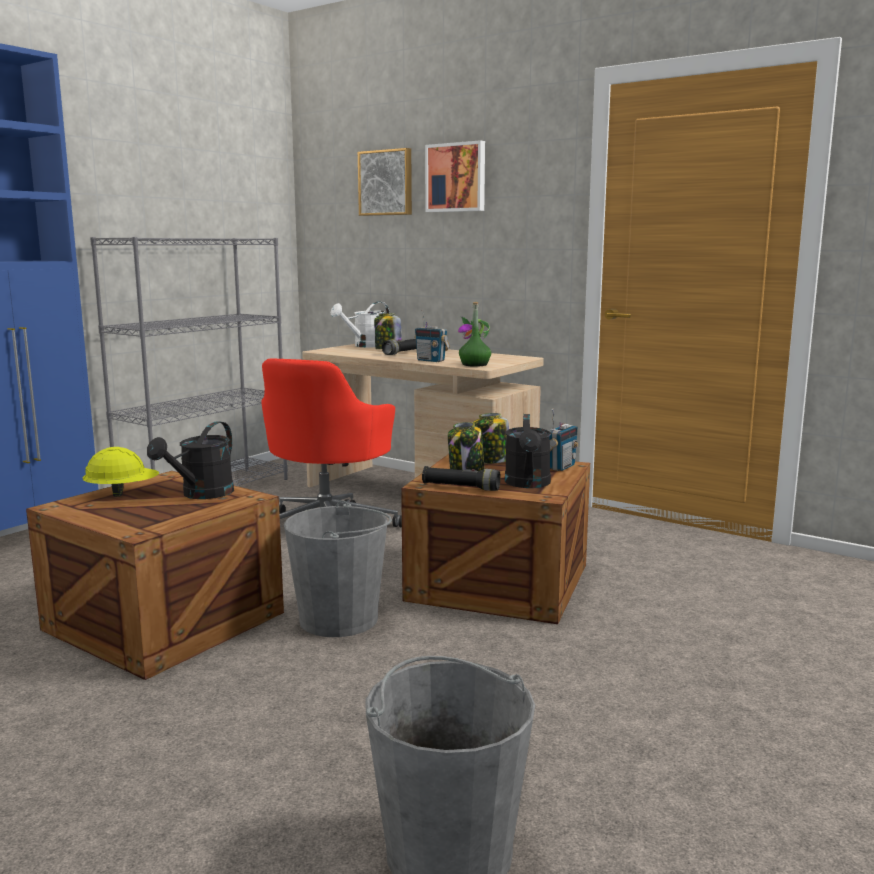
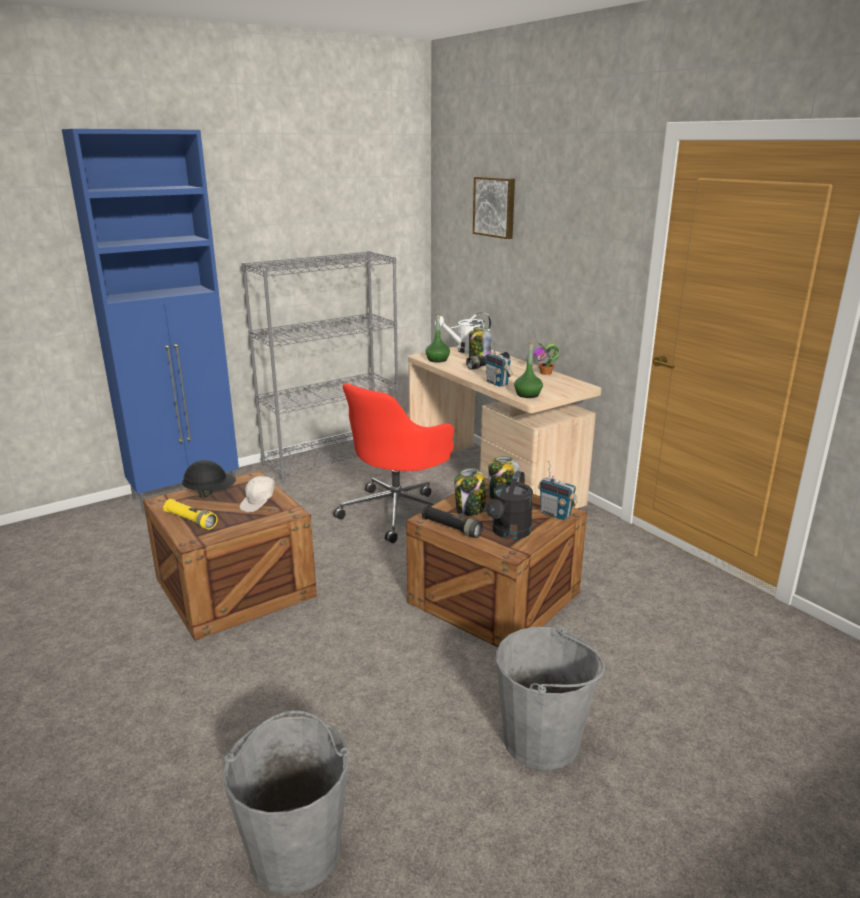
camera: 20 degrees right, 10 degrees up
(118, 517) = (191, 521): none -> yellow flashlight
(123, 493) = (210, 493): yellow hard hat -> black hard hat
(201, 494) = (260, 504): black watering can -> white cap
(339, 619) = (351, 611): grey bucket -> grey bucket (542, 739)
(341, 352) = (437, 360): none -> green bottle
(456, 177) = (547, 211): picture -> none
(560, 467) = (555, 514): radio -> radio turned 75 degrees clockwise

